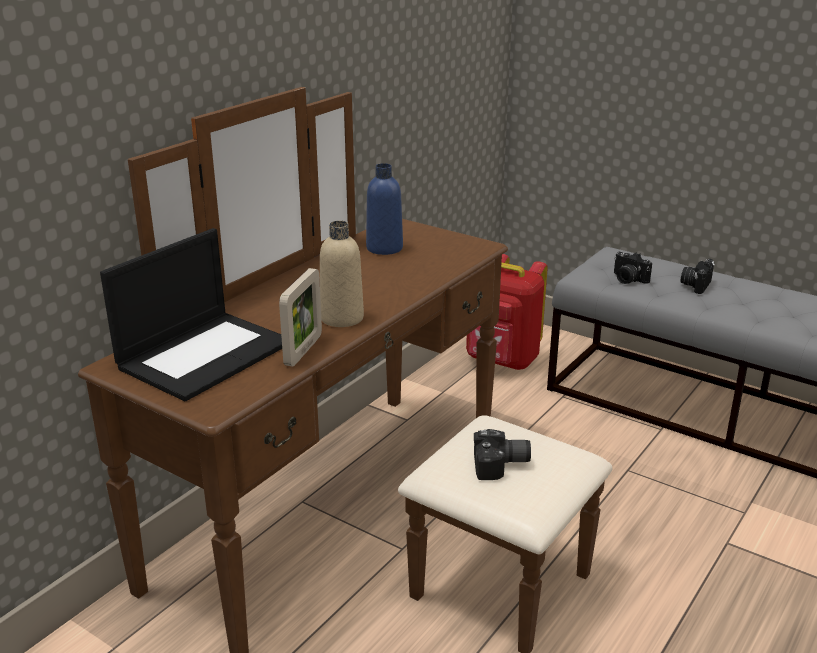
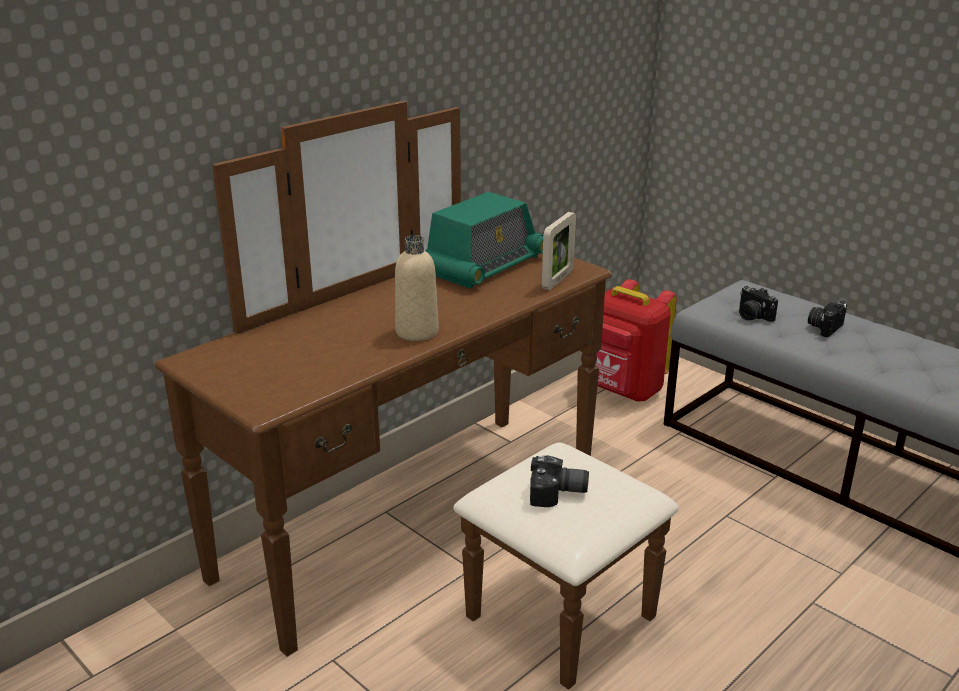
camera: 10 degrees right, 0 degrees up
(205, 354) = (275, 356): laptop -> none
(303, 350) = (368, 360): picture frame -> picture frame (557, 280)
(384, 248) = (485, 266): blue bottle -> radio

